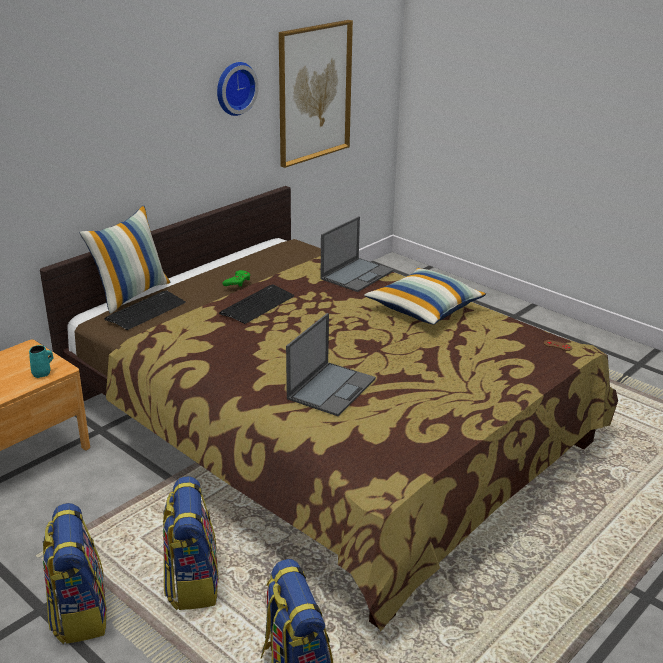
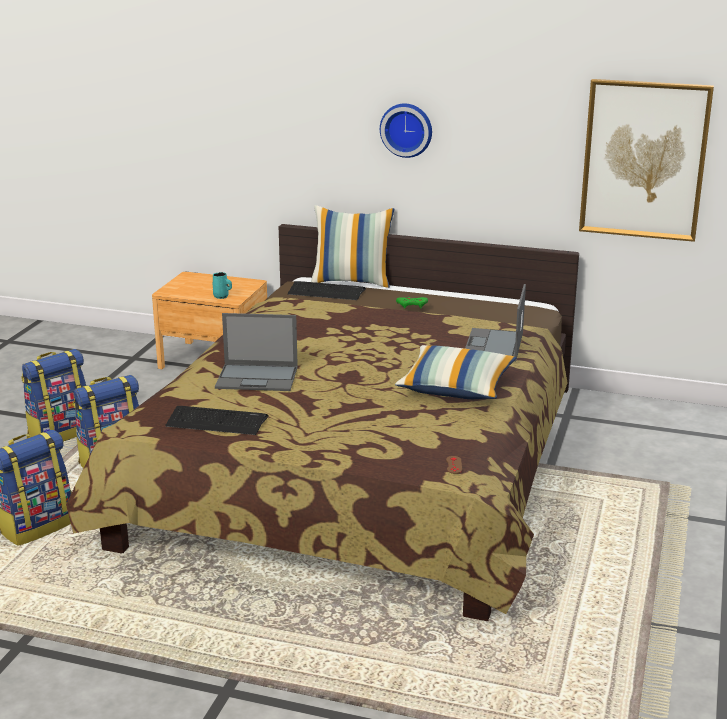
camera: 65 degrees right, 5 degrees down
(234, 88) = (520, 125): wall clock -> wall clock (407, 129)
(257, 305) = (375, 321): keyboard -> keyboard (216, 421)
(357, 274) = (494, 345): laptop -> laptop turned 90 degrees clockwise

